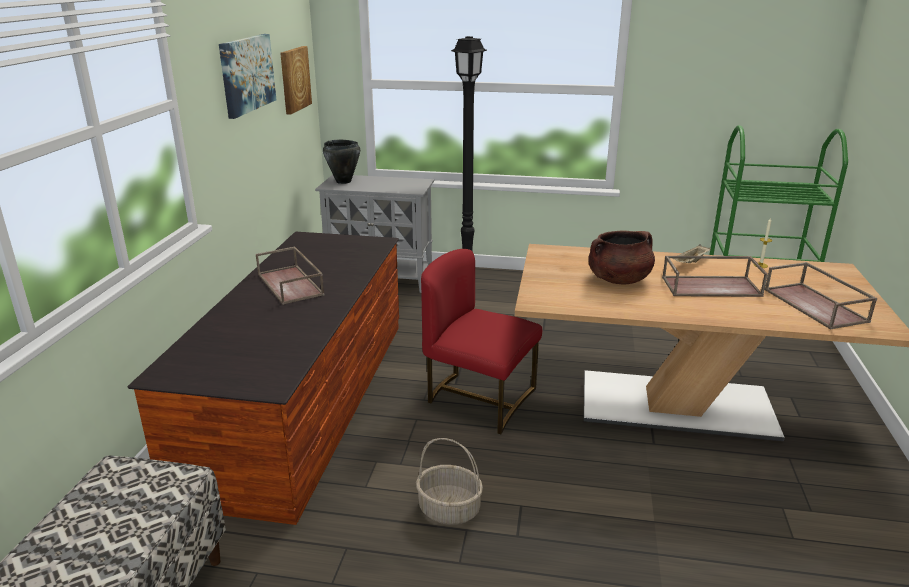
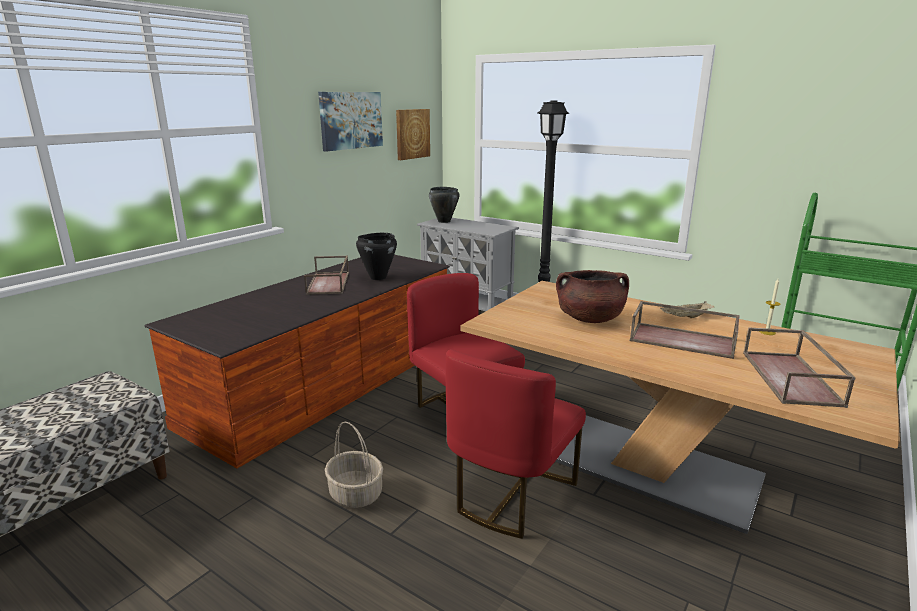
camera: 25 degrees right, 5 degrees down
(339, 267) = (377, 277): none -> black cooking pot
(589, 465) = (511, 495): none -> red chair

